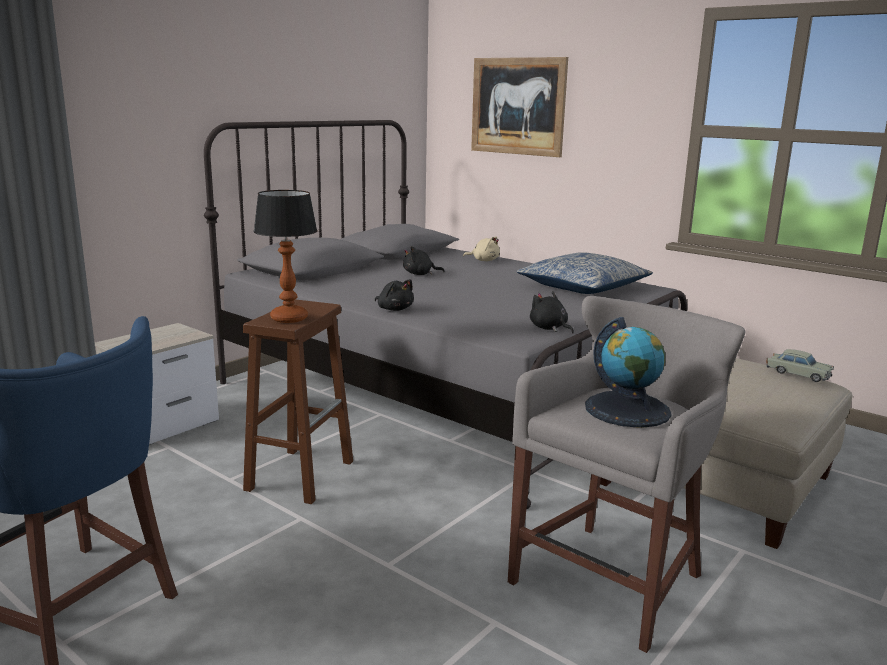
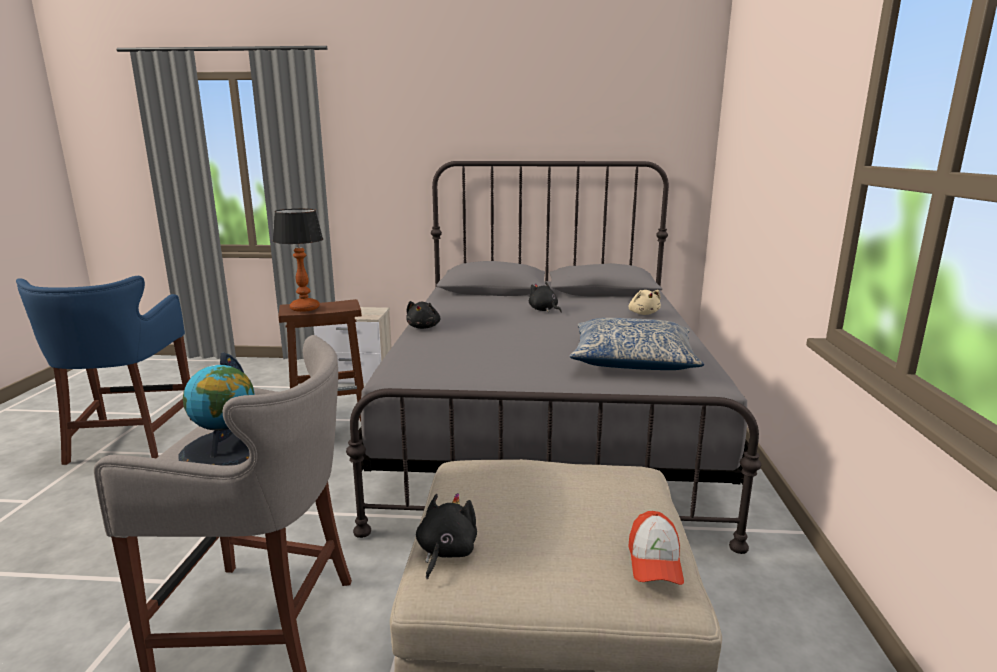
camera: 55 degrees right, 0 degrees up
(518, 106) = (753, 145): picture -> none
(549, 328) = (451, 378): black plush toy -> black plush toy (445, 552)
(798, 374) = (654, 561): beige toy car -> cap

